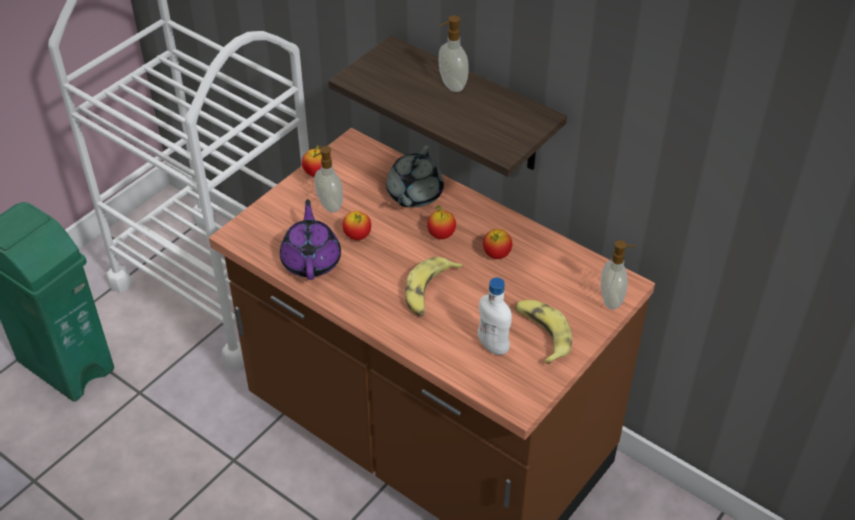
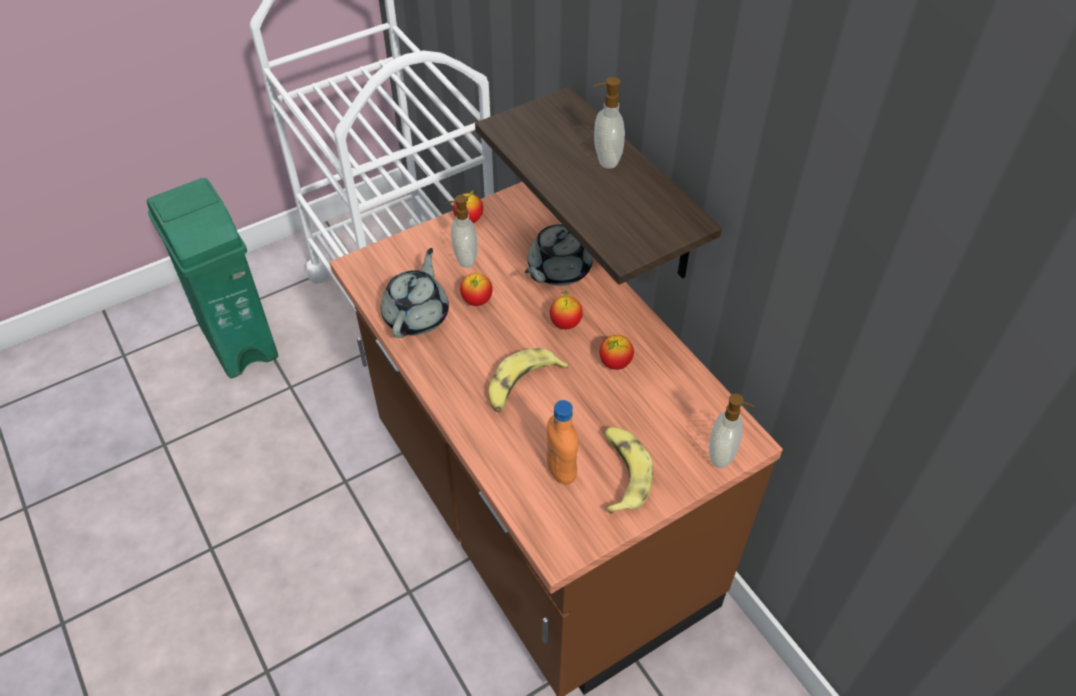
camera: 20 degrees right, 5 degrees up
(311, 260) = (417, 315): purple teapot -> grey teapot
(493, 346) = (561, 470): white bottle -> orange bottle

